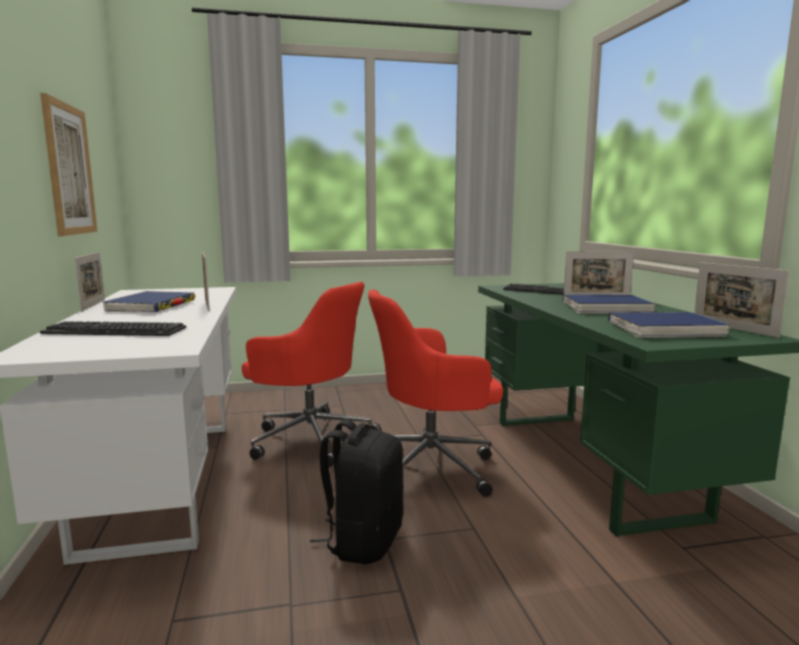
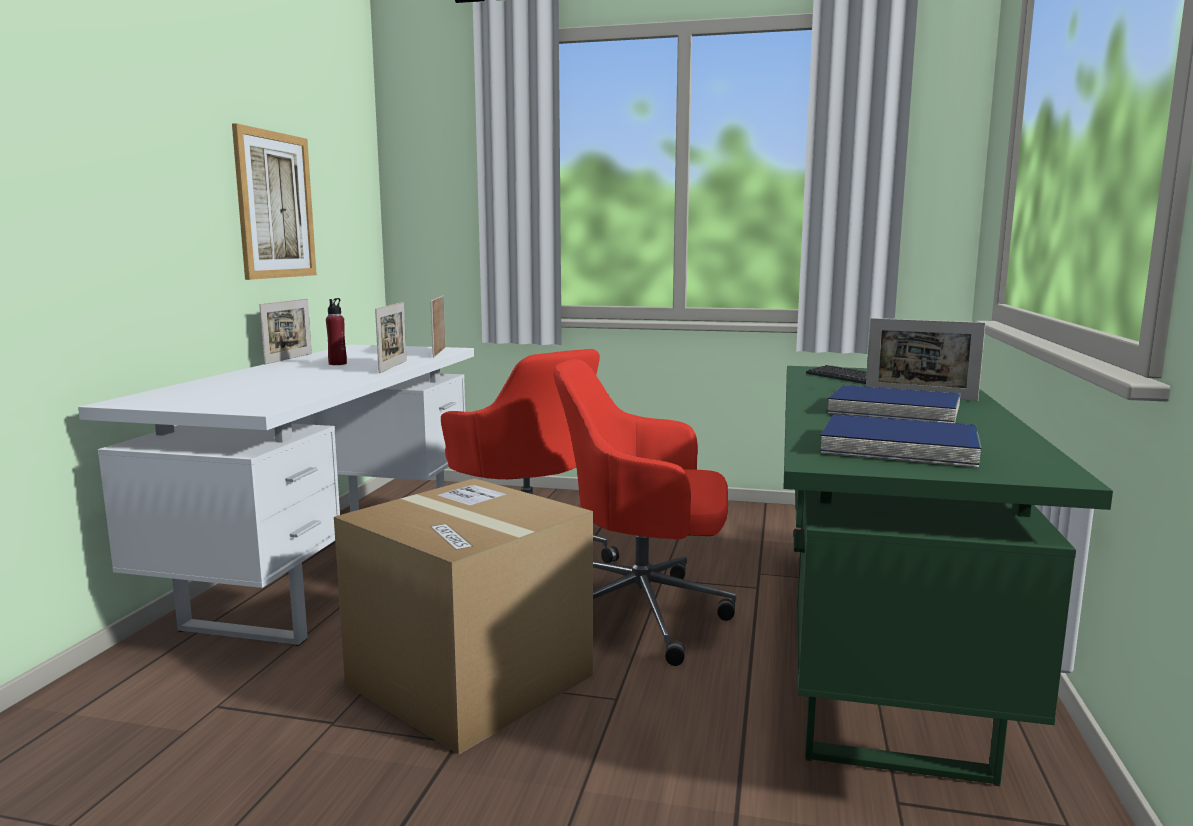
camera: 25 degrees right, 0 degrees up
(115, 331) = (247, 386): keyboard -> none
(152, 306) = (337, 364): blue book -> red bottle
(363, 541) = (470, 680): black backpack -> cardboard box
(733, 329) = (1028, 458): picture frame -> picture frame (439, 352)

